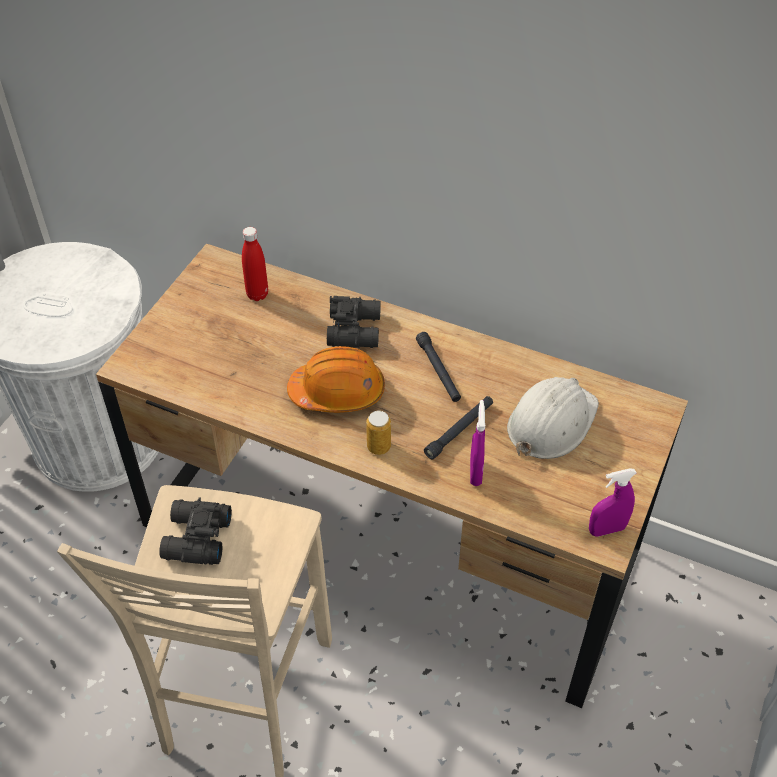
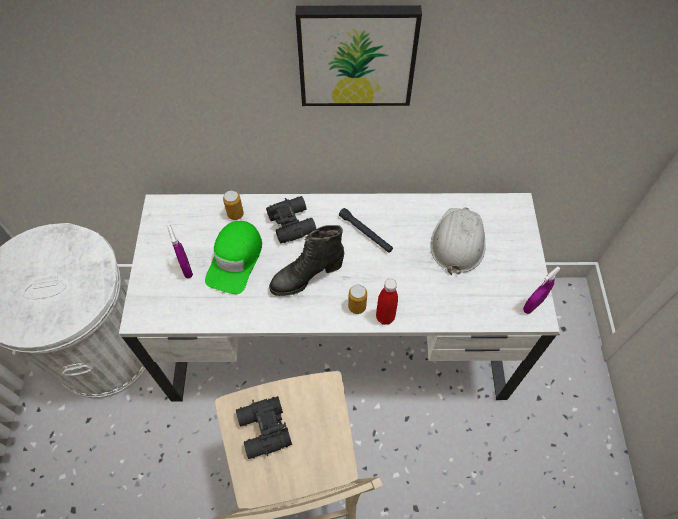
camera: 25 degrees left, 10 degrees up
(257, 294) = (207, 222): red bottle -> red bottle (385, 317)
(266, 346) = (235, 260): none -> green cap
(294, 297) = (235, 214): none -> can
(338, 392) = (306, 276): orange hard hat -> black boot
(388, 538) = (339, 340): brown desk -> white desk
(459, 430) = (403, 272): black flashlight -> none
(465, 127) = (356, 55): none -> picture
(475, 472) = (430, 299): purple spray bottle -> purple spray bottle (186, 268)

